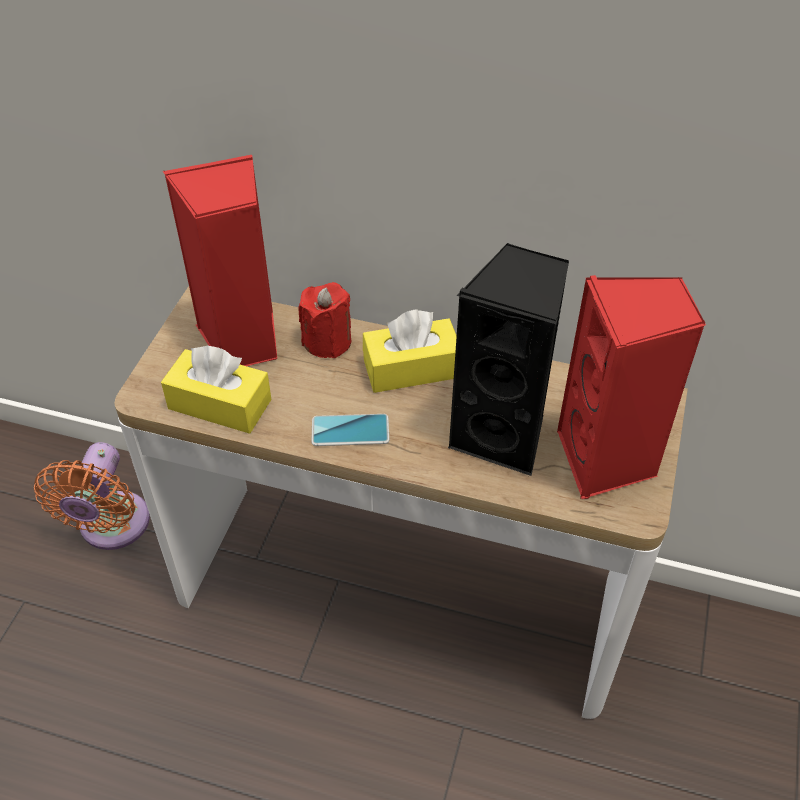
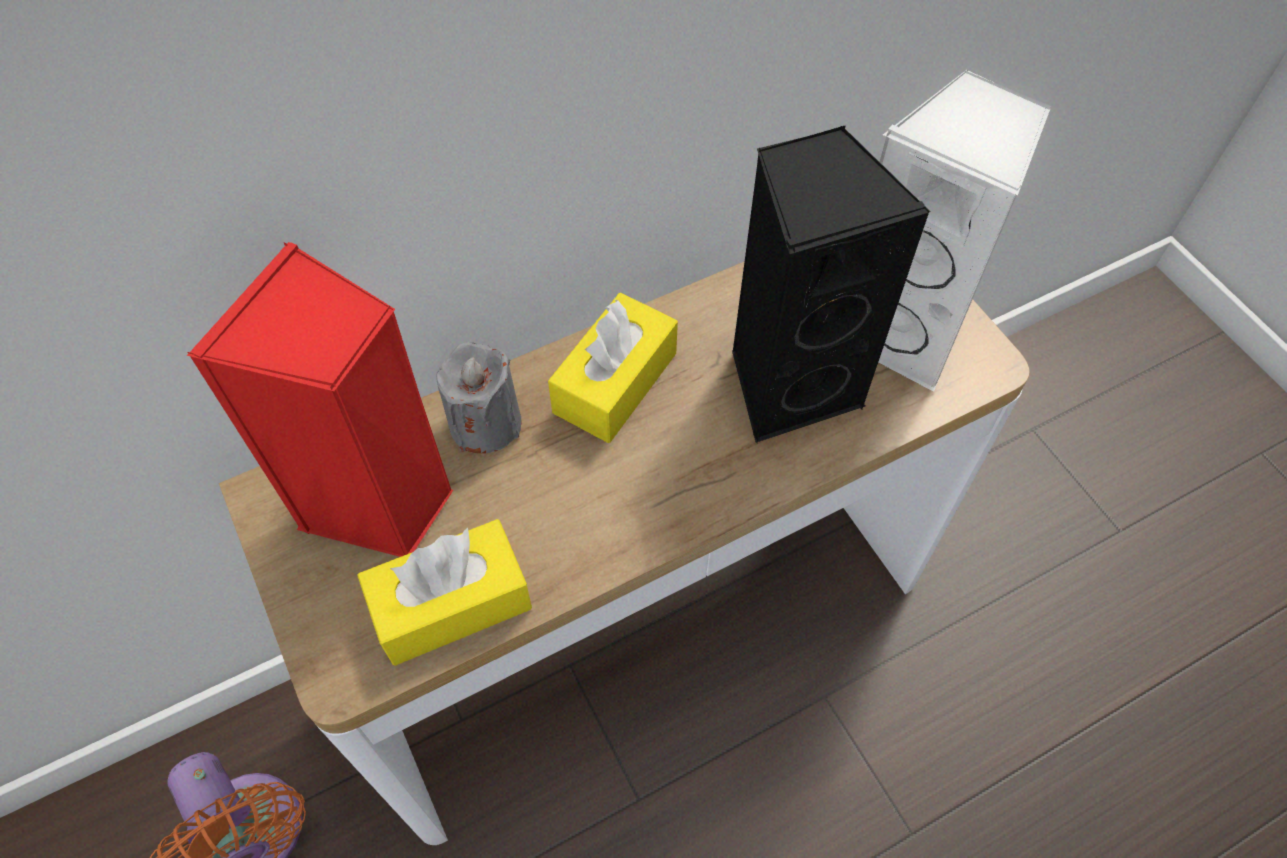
camera: 45 degrees left, 10 degrees up
(327, 341) = (485, 423): red candle -> grey candle
(350, 431) = (637, 508): phone -> none
(607, 460) = (906, 332): red speaker -> white speaker

